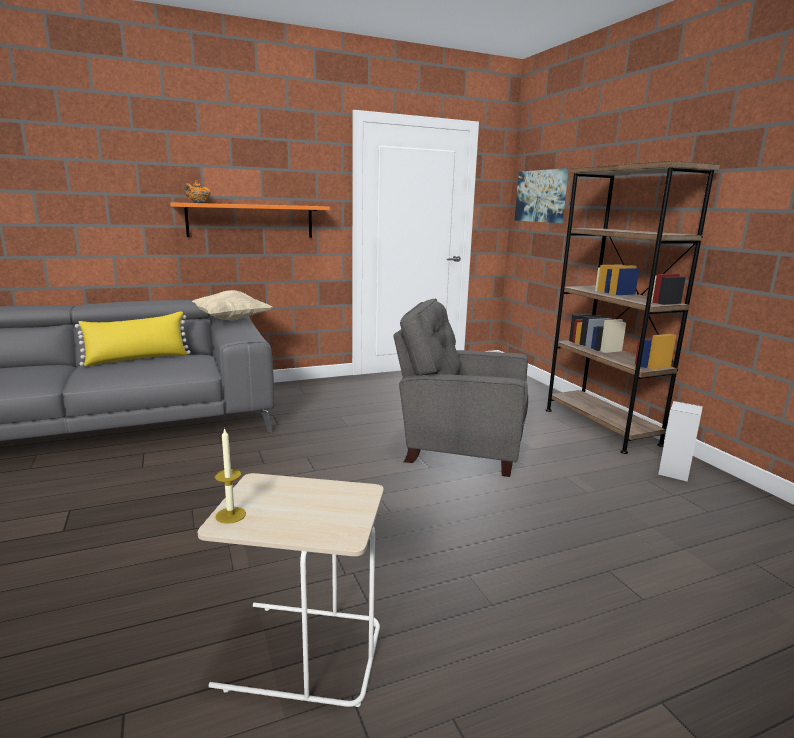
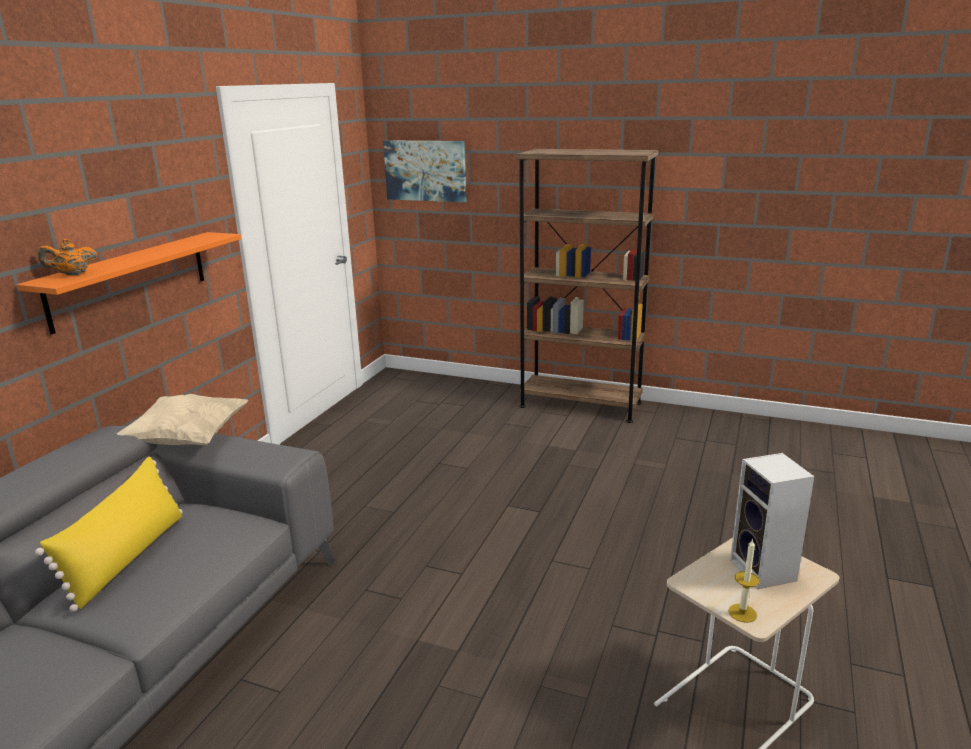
camera: 45 degrees left, 5 degrees up
(459, 447) = (526, 479): grey armchair -> none
(674, 473) = (679, 423): speaker -> speaker (765, 571)

